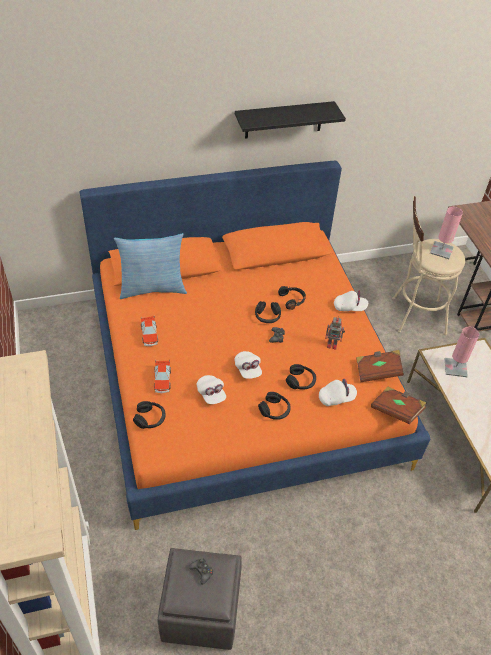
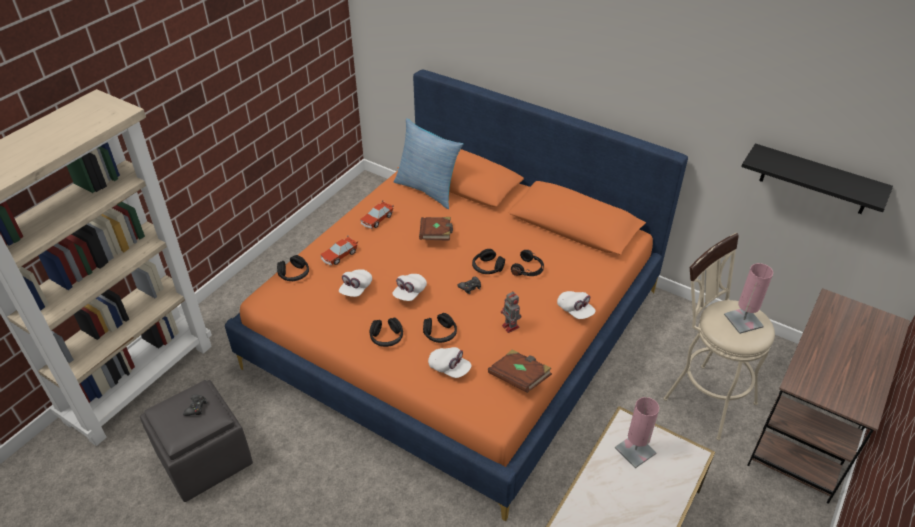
camera: 50 degrees right, 5 degrees down
(284, 120) = (630, 77): black shelf -> black shelf (815, 180)
(396, 410) = (488, 420): brown book -> brown book (436, 236)

